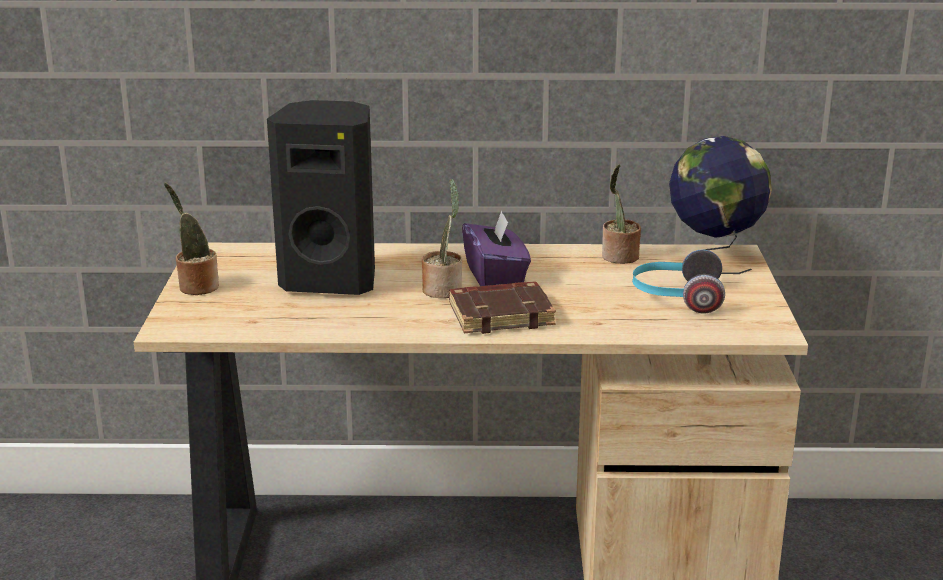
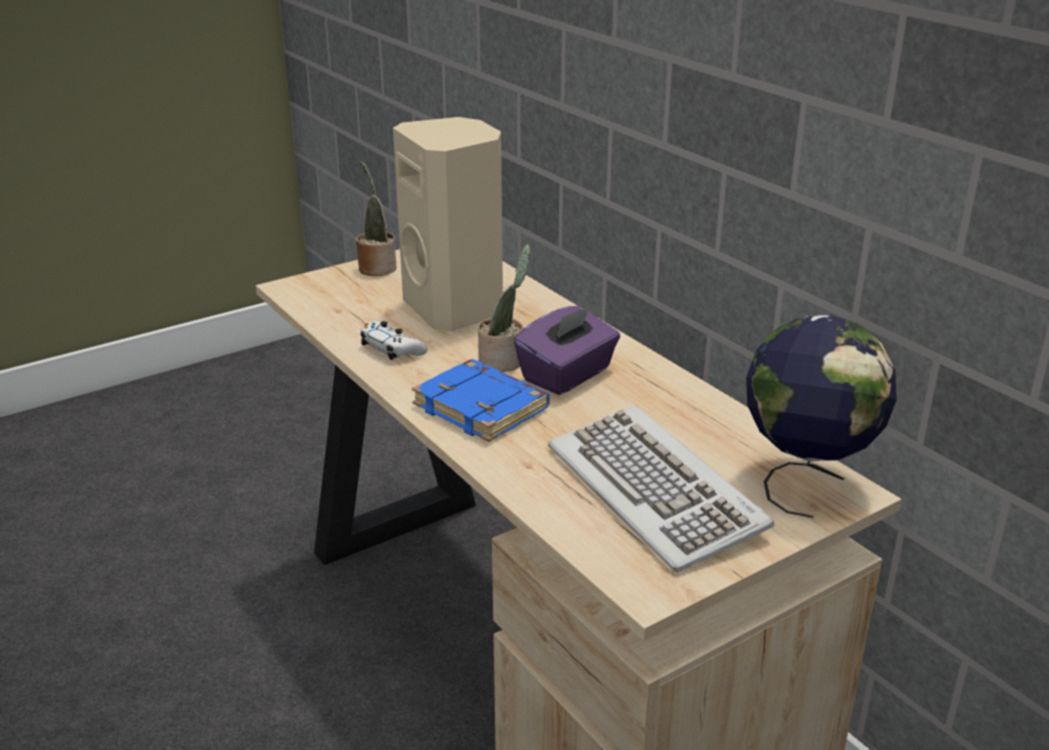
camera: 55 degrees right, 5 degrees up
(331, 280) = (456, 309): black speaker -> beige speaker
(360, 319) = (392, 349): none -> white game controller
(501, 314) = (483, 408): brown book -> blue book
(619, 257) = (715, 422): potted plant -> none
(676, 298) = (656, 491): headphones -> keyboard

